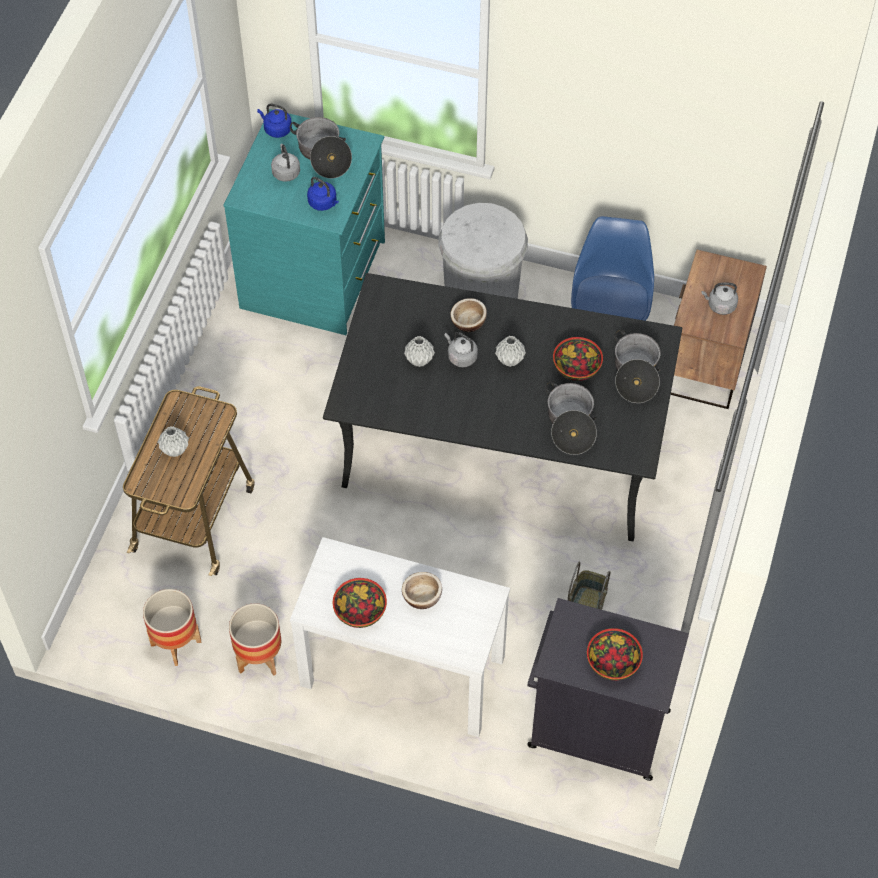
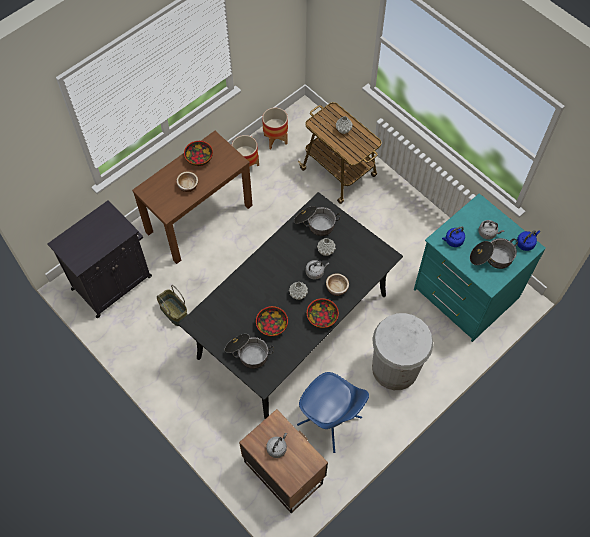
camera: 120 degrees right, 5 degrees up
(402, 671) = (199, 218): white console table -> brown console table
(570, 425) = (237, 301): cooking pot -> cooking pot (315, 223)
(613, 662) = (88, 235): bowl -> bowl (322, 318)

